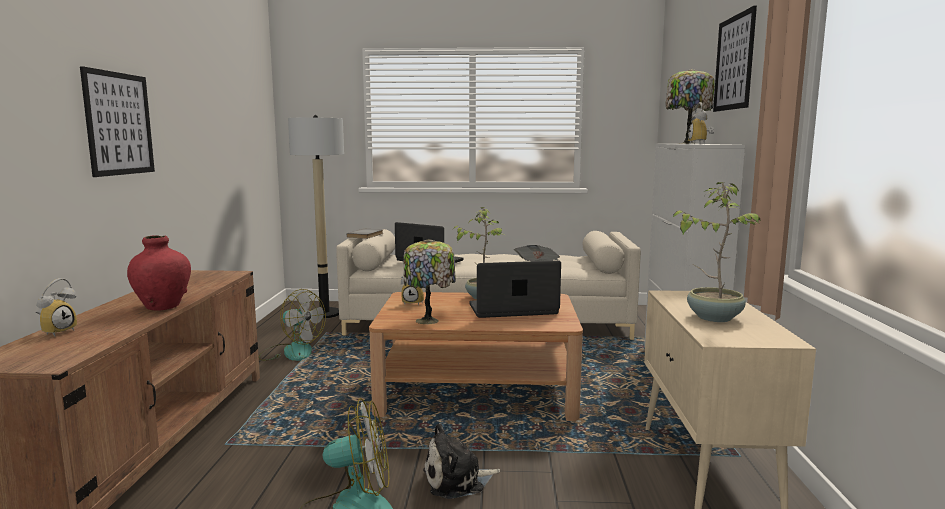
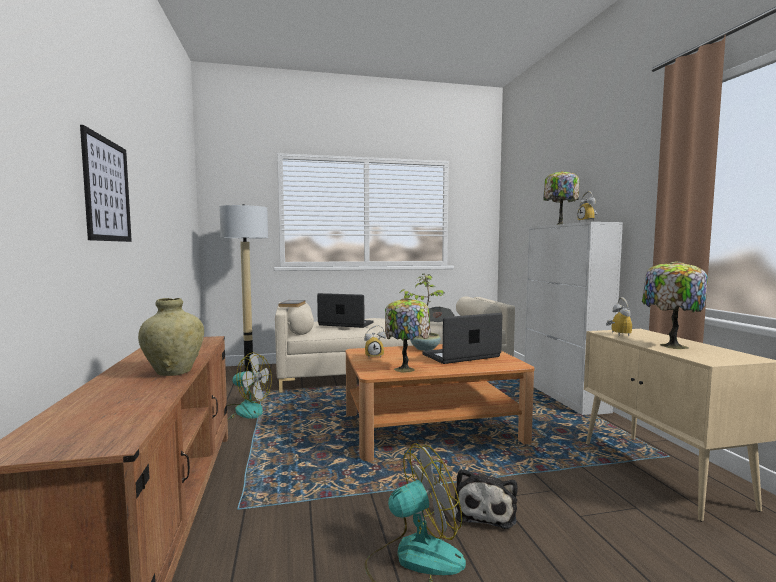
camera: 15 degrees left, 5 degrees down
(57, 332) = (77, 406): alarm clock -> alarm clock (616, 334)
(163, 306) = (174, 371): red vase -> beige vase
(457, 480) = (485, 511): plush toy -> plush toy turned 45 degrees counterclockwise
(713, 317) = (671, 346): potted plant -> table lamp
(734, 63) = (599, 166): picture -> none

